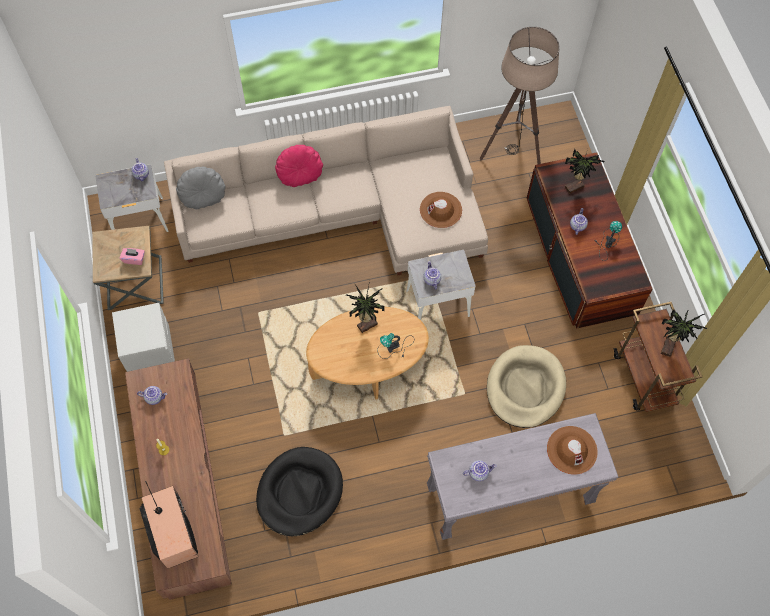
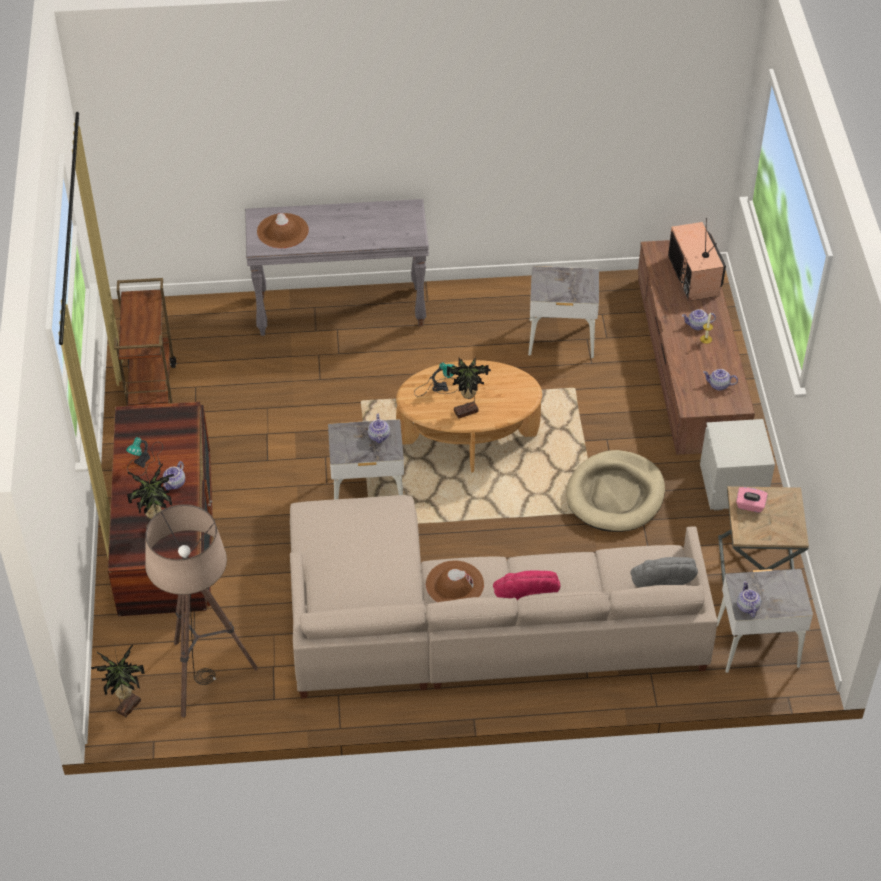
camera: 170 degrees left, 15 degrees down
(299, 492) = (562, 339): black dog bed -> side table
(440, 210) = (343, 535): brown hat -> brown hat (454, 584)
(478, 472) = (382, 225): teapot -> teapot (697, 326)
(525, 388) = (289, 398): beige dog bed -> beige dog bed (615, 495)
(669, 347) = (134, 322): potted plant -> potted plant (127, 706)

